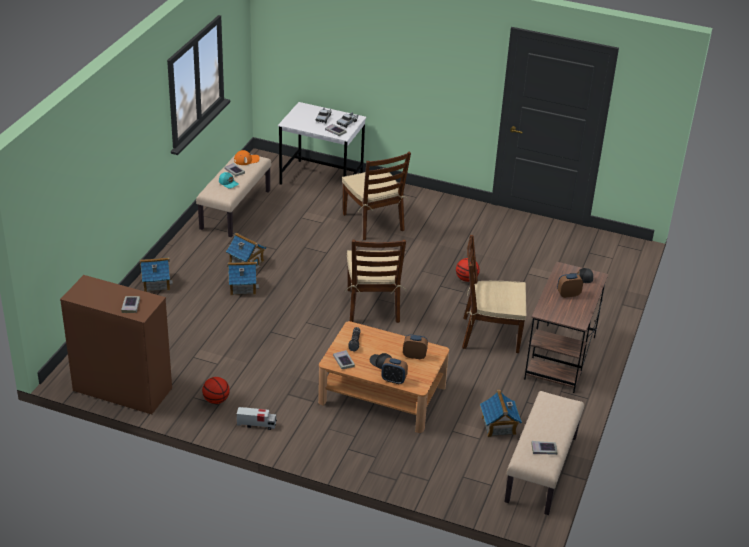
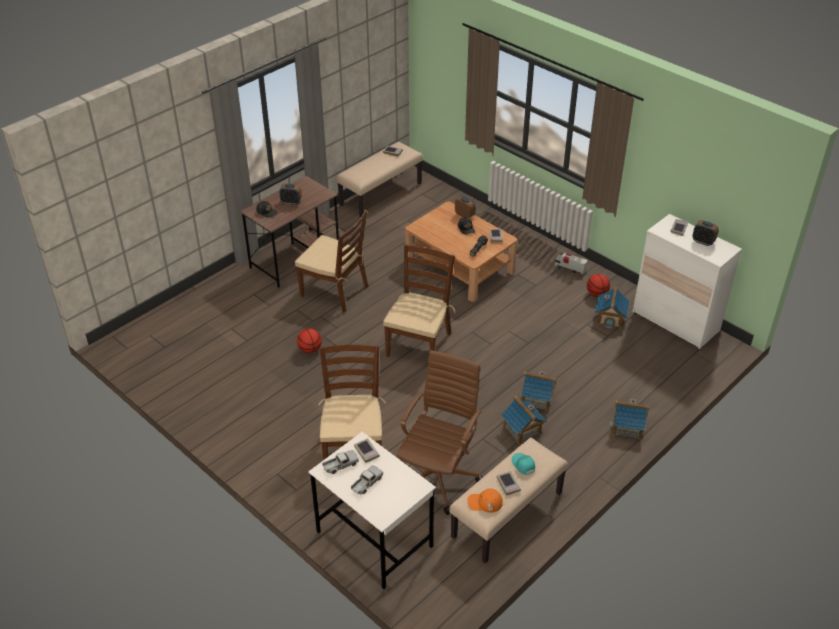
camera: 155 degrees left, 5 degrees up
(122, 390) = (675, 321): brown dresser -> white dresser
(297, 220) = (438, 476): none -> brown office chair
(414, 355) = (436, 228): alarm clock -> alarm clock (703, 242)
(498, 426) = (387, 225): toy house -> toy house (610, 318)

